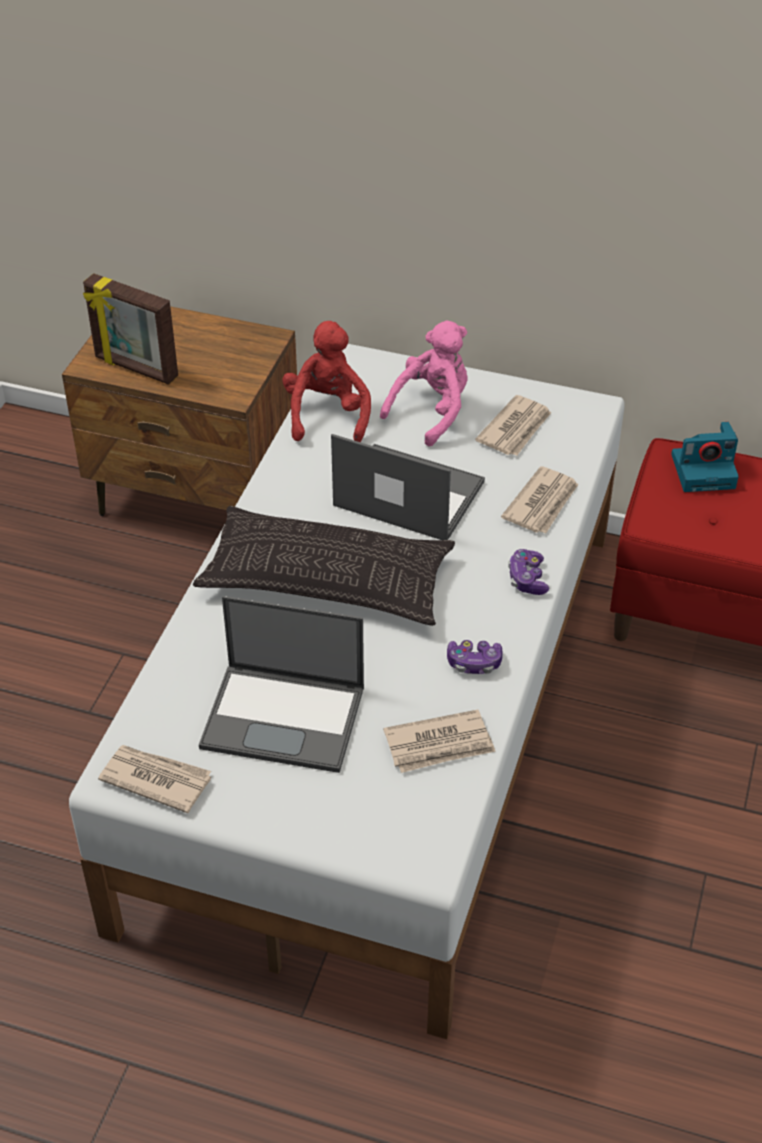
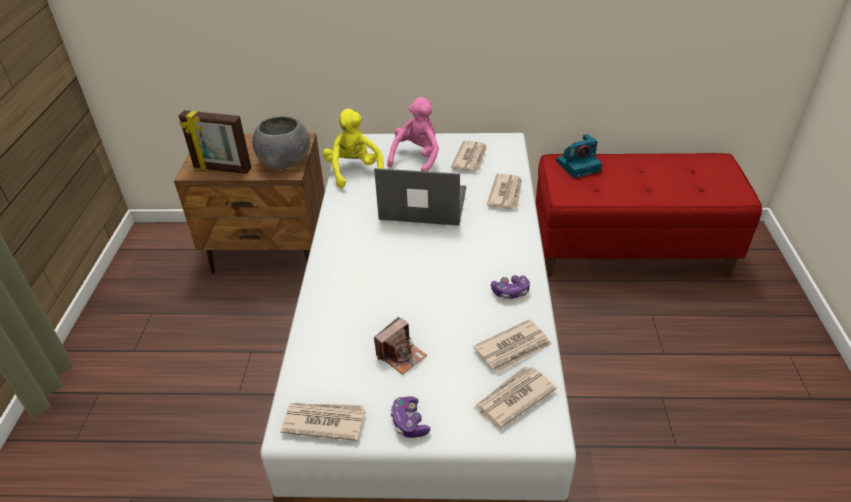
camera: 15 degrees left, 5 degrees down
(232, 372) = (285, 160): none -> grey bowl
(285, 717) = (401, 355): laptop -> camera
(327, 415) = (354, 171): red plush toy -> yellow plush toy
(327, 579) = (393, 262): pillow -> none
(407, 811) = (513, 398): none -> newspaper
(527, 579) = (519, 236): game controller -> game controller (409, 422)

